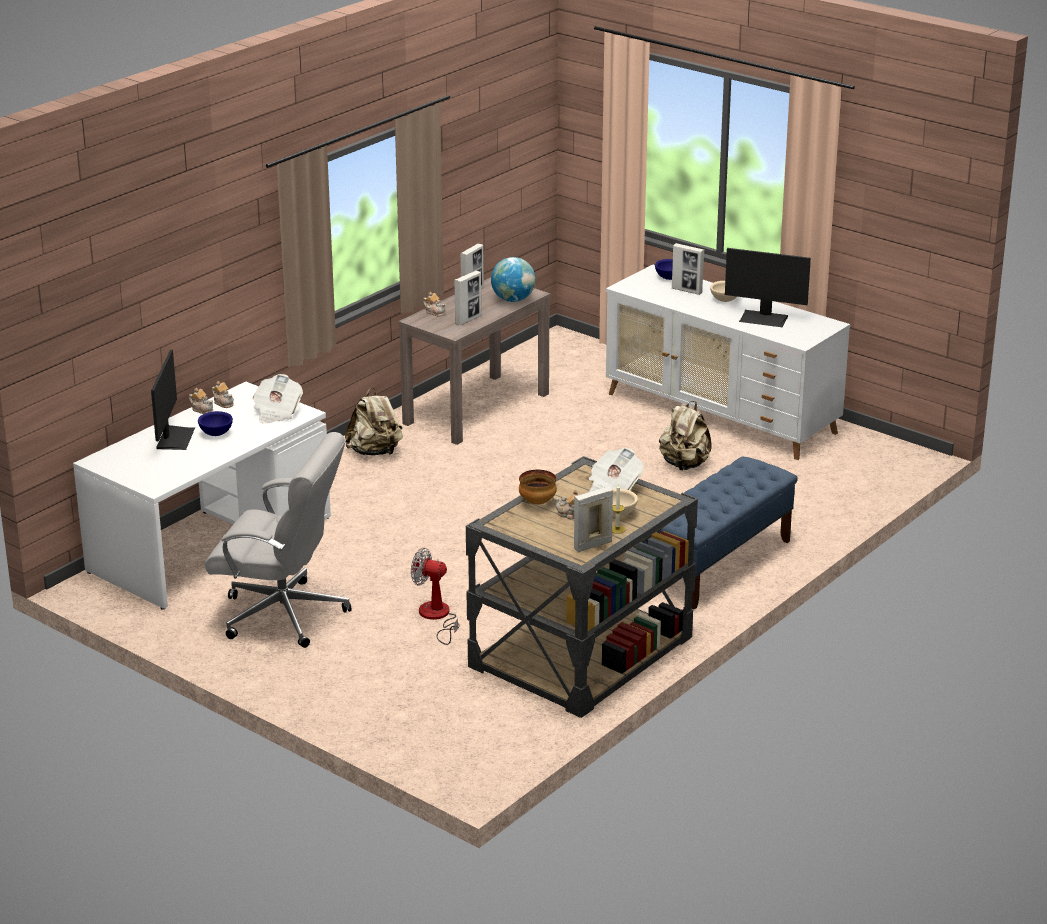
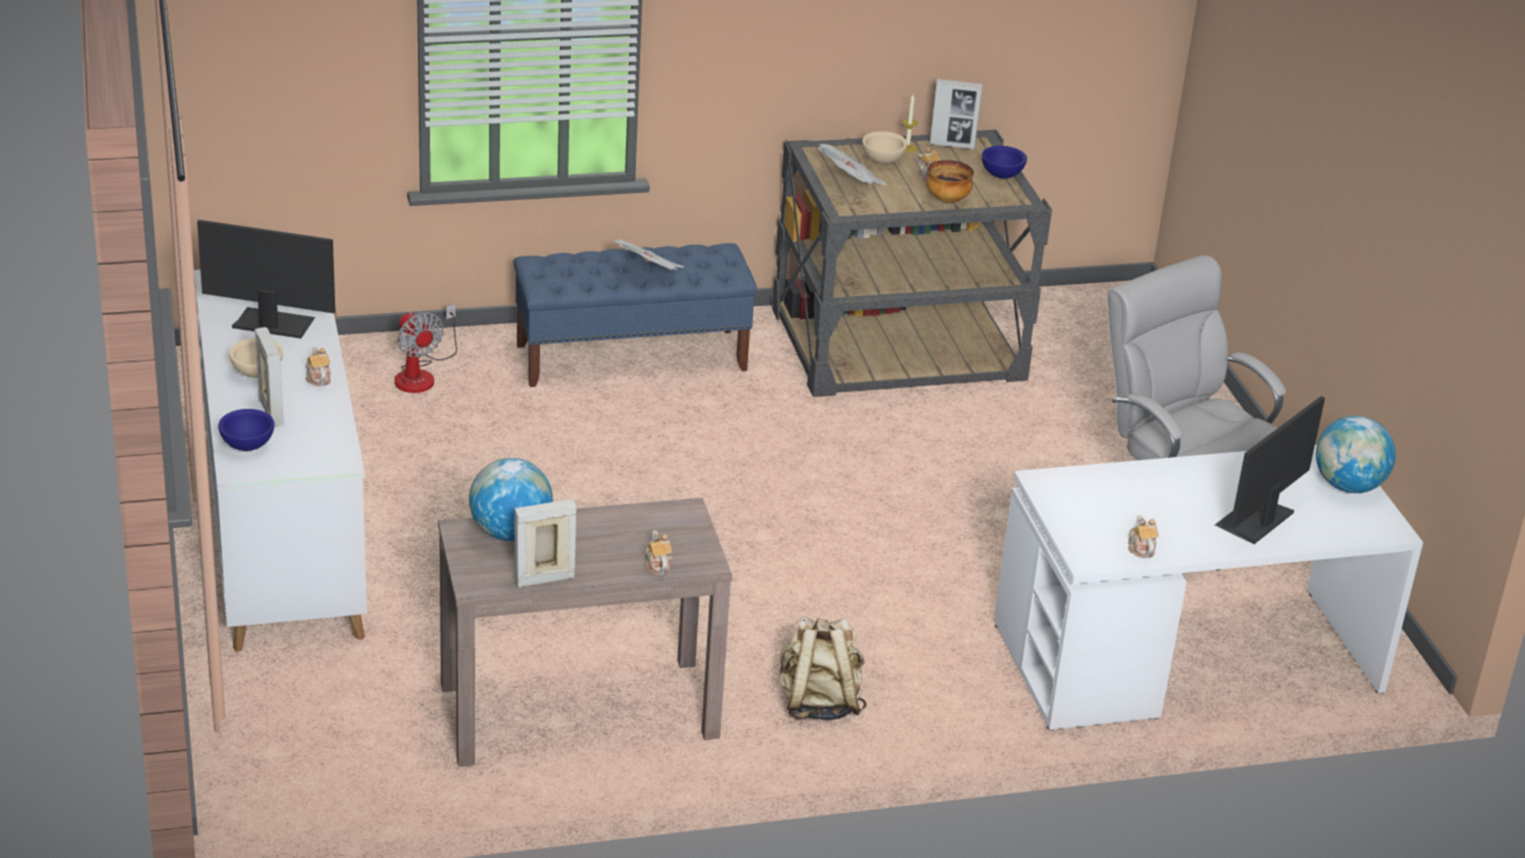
camera: 145 degrees left, 5 degrees up
(135, 474) = (1348, 486): none -> globe
(202, 410) = (1180, 550): teapot -> teapot (318, 378)
(216, 434) = (1193, 501): blue bowl -> blue bowl (1001, 175)
(276, 412) = (1080, 499): newspaper -> newspaper (649, 272)
(437, 617) = (1002, 439): fan -> fan (421, 374)
(468, 320) = (631, 526): picture frame -> none
(684, 464) = (460, 481): beige backpack -> none
(764, 318) = (272, 323): monitor -> monitor turned 45 degrees counterclockwise

